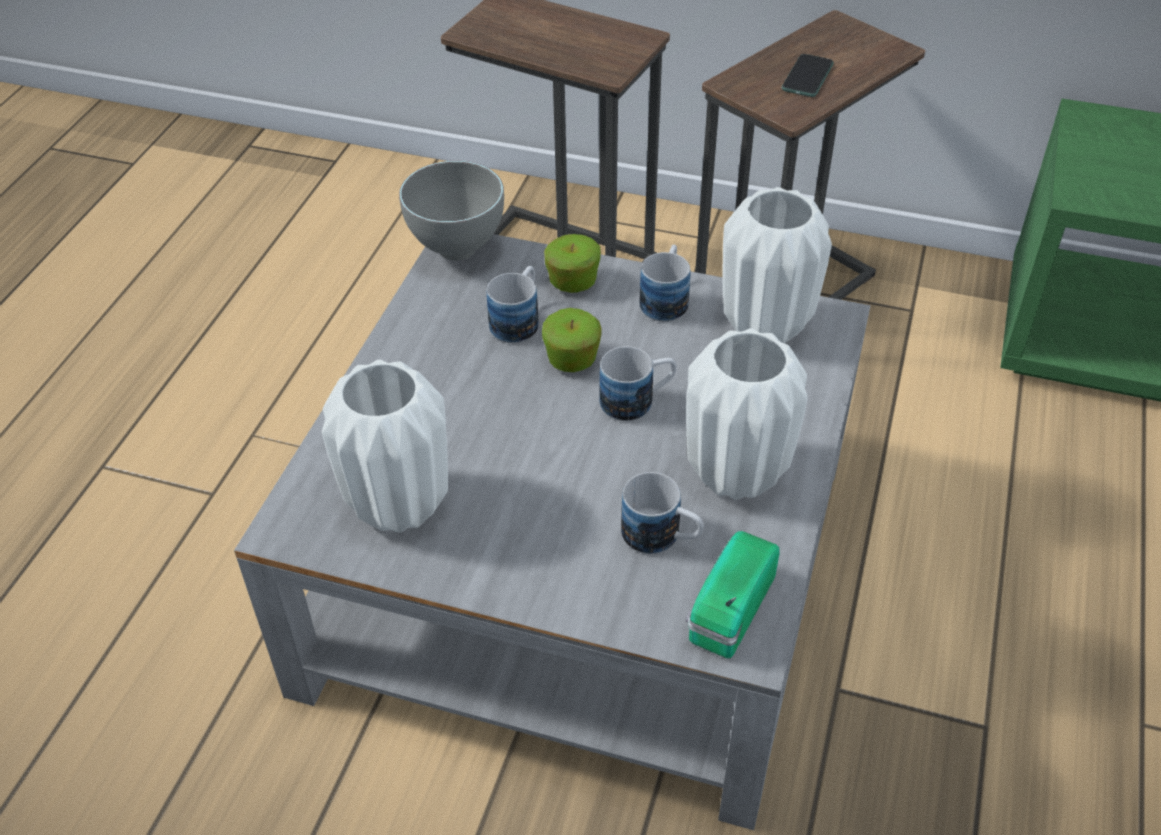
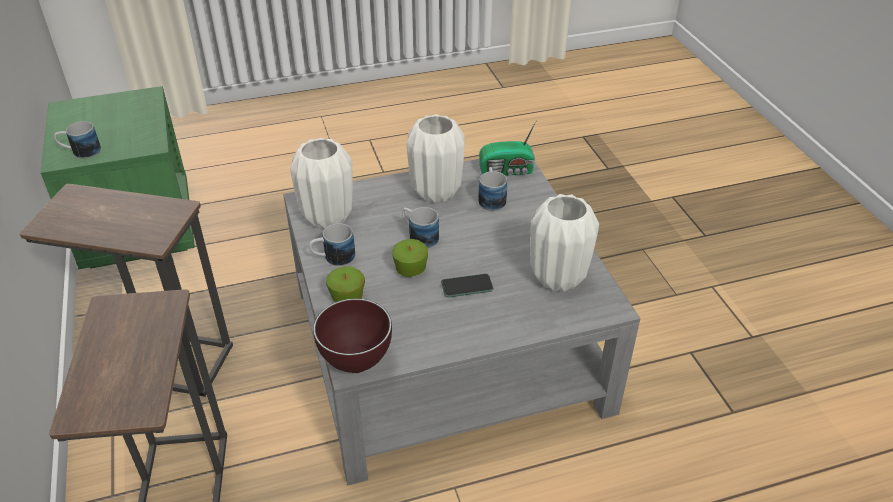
camera: 125 degrees left, 5 degrees down
(457, 252) = (358, 362): grey bowl -> brown bowl
(519, 320) = (397, 304): mug -> mug (80, 152)
(807, 77) = (129, 215): phone -> phone (467, 286)

